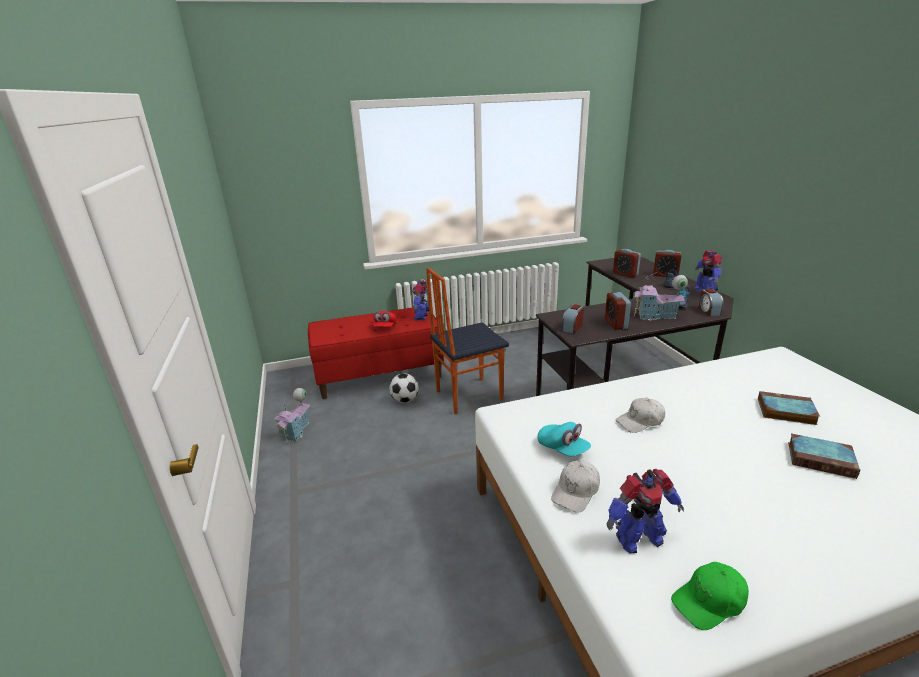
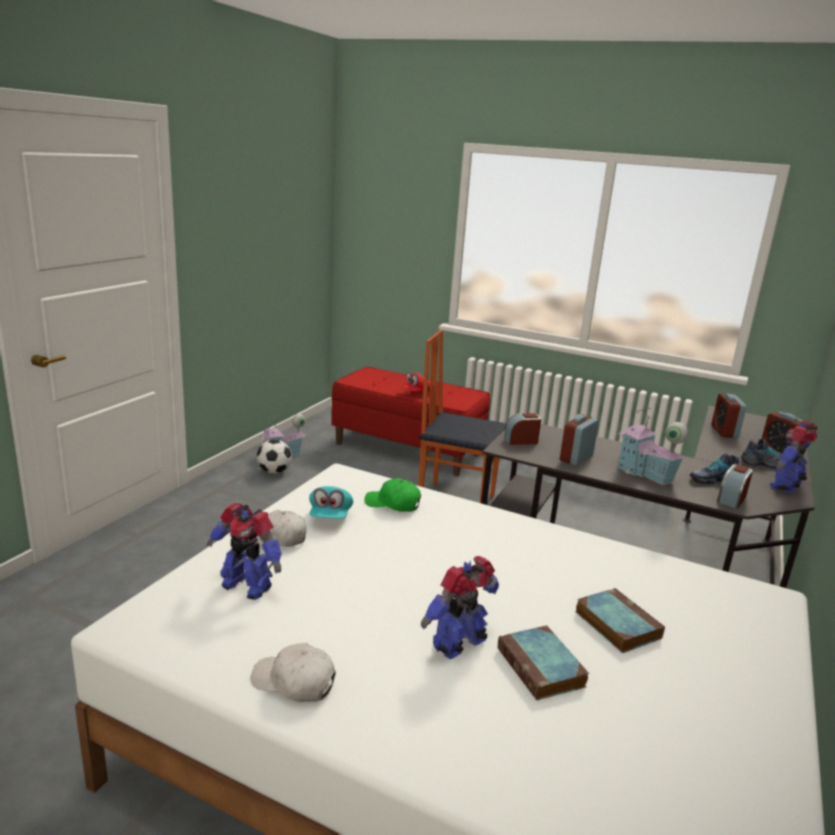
camera: 40 degrees right, 5 degrees down
(405, 400) = (395, 476): football -> football (274, 471)
(422, 316) = (465, 398): toy robot -> toy robot (460, 644)
(640, 421) = (439, 540): white cap -> white cap (294, 682)
(709, 601) = (203, 640): green cap -> green cap (393, 504)

